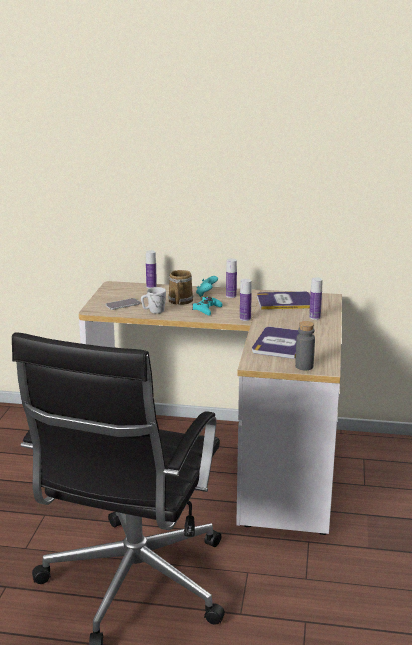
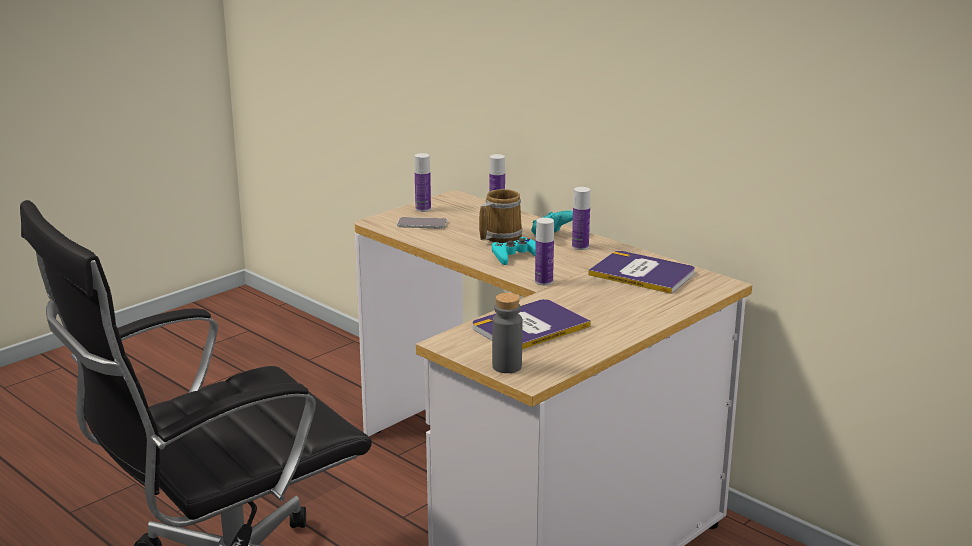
camera: 35 degrees right, 0 degrees up
(153, 311) = (444, 241): white mug -> none
(314, 317) = (646, 306): bottle -> bottle (423, 209)

